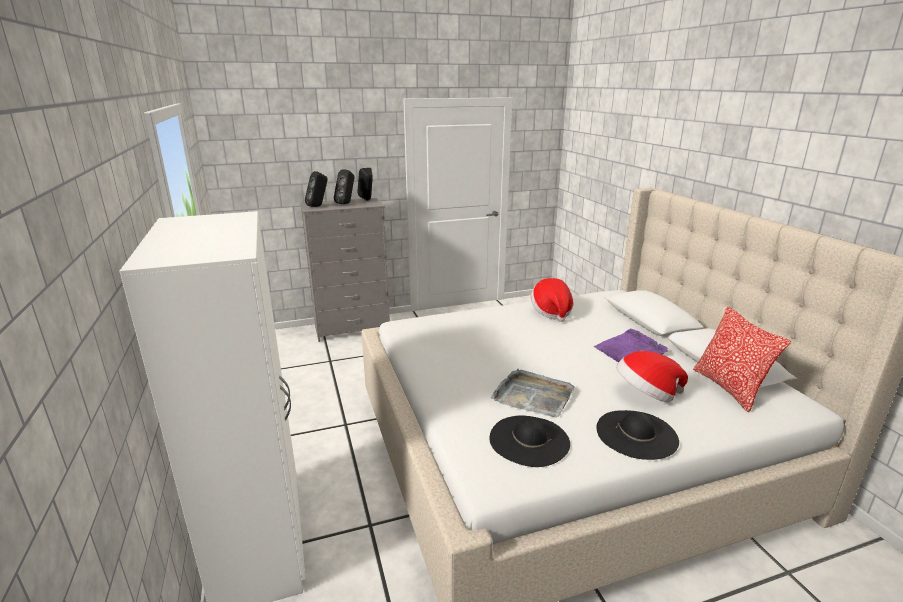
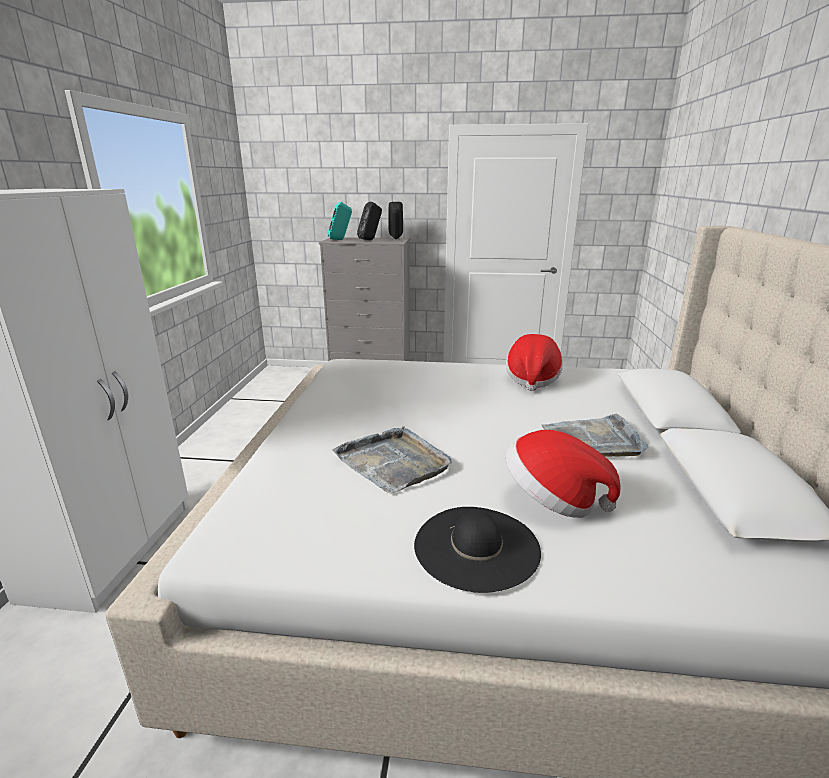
camera: 25 degrees right, 0 degrees up
(318, 206) = (340, 240): black speaker -> turquoise speaker
(529, 440) = (323, 510): black hat -> none
(630, 350) = (592, 440): purple tray -> grey tray
(729, 388) = (708, 526): pillow -> none

